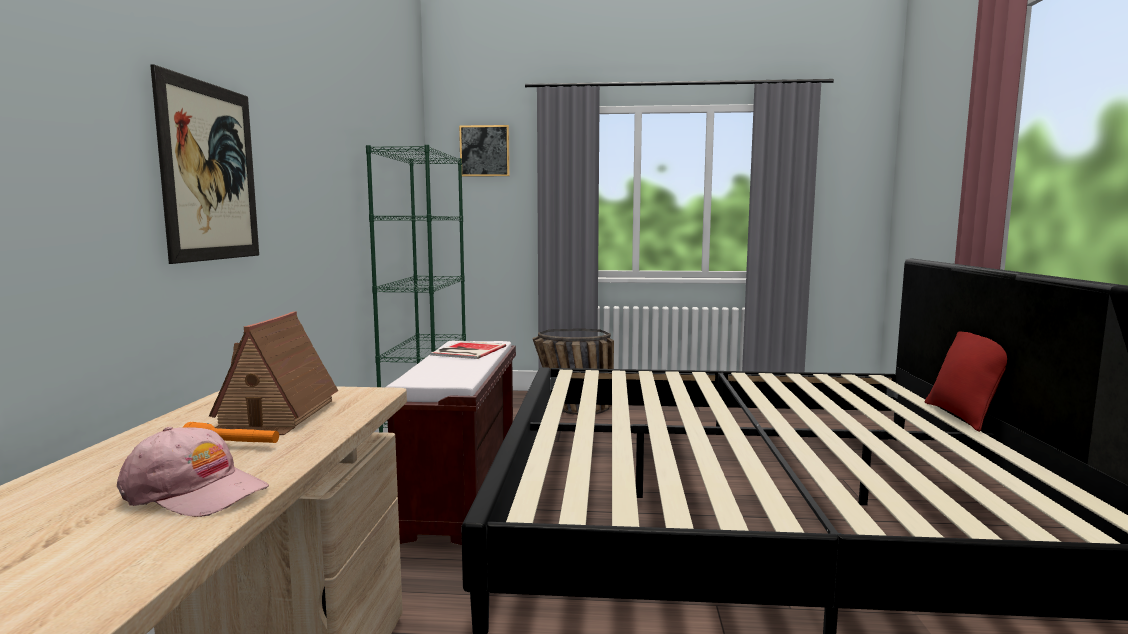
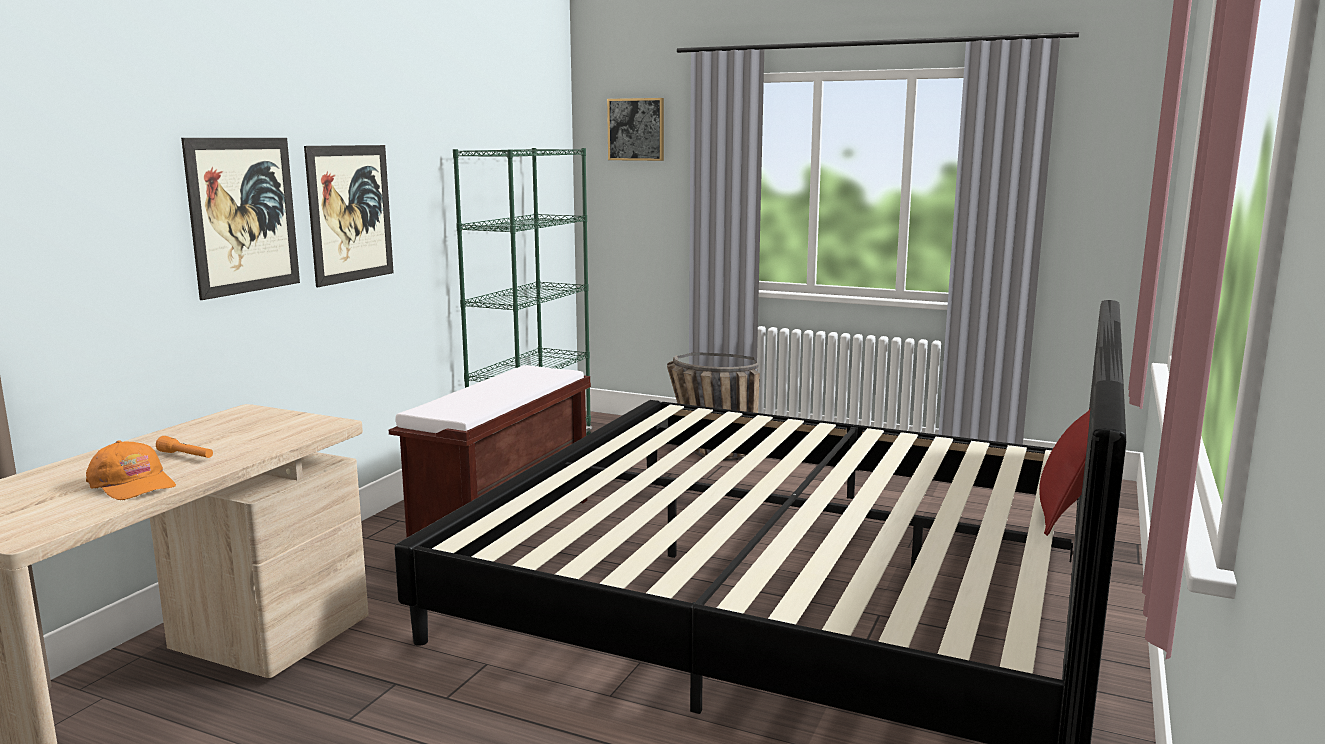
camera: 20 degrees right, 5 degrees up
(196, 491) = (133, 485): pink cap -> orange cap
(275, 415) = (239, 435): toy house -> none
(296, 190) = (350, 213): none -> picture
(467, 351) = (520, 380): book -> none

